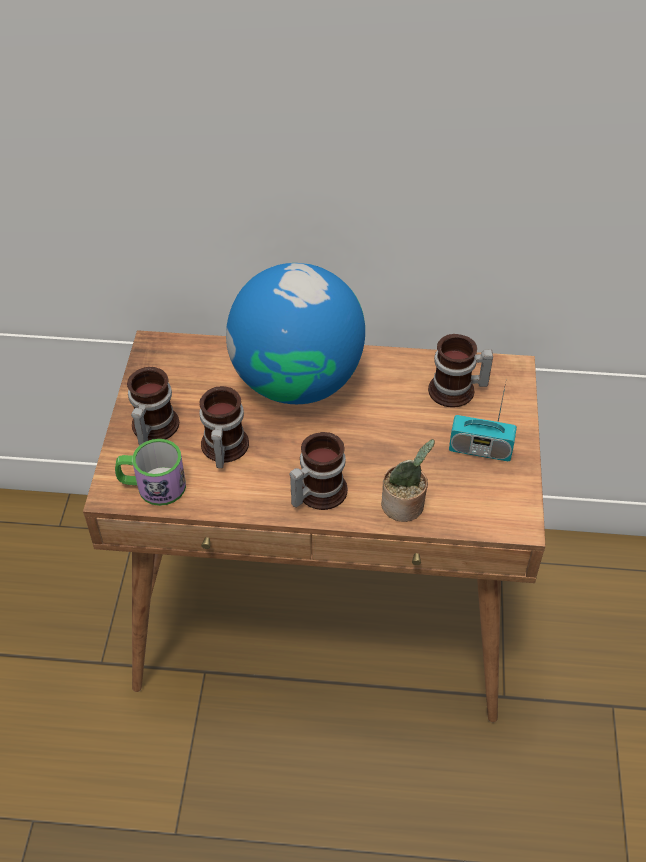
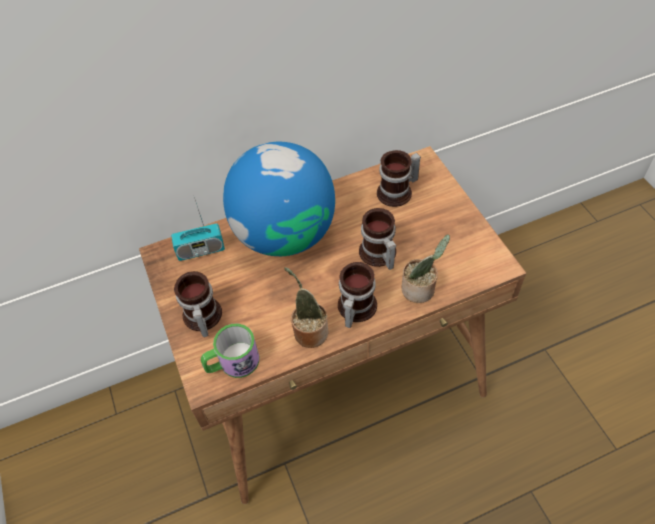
camera: 25 degrees left, 5 degrees up
(222, 448) = (264, 309): mug -> mug (377, 255)
(252, 492) = (309, 331): none -> potted plant
(480, 449) = (441, 226): radio -> radio (201, 250)

